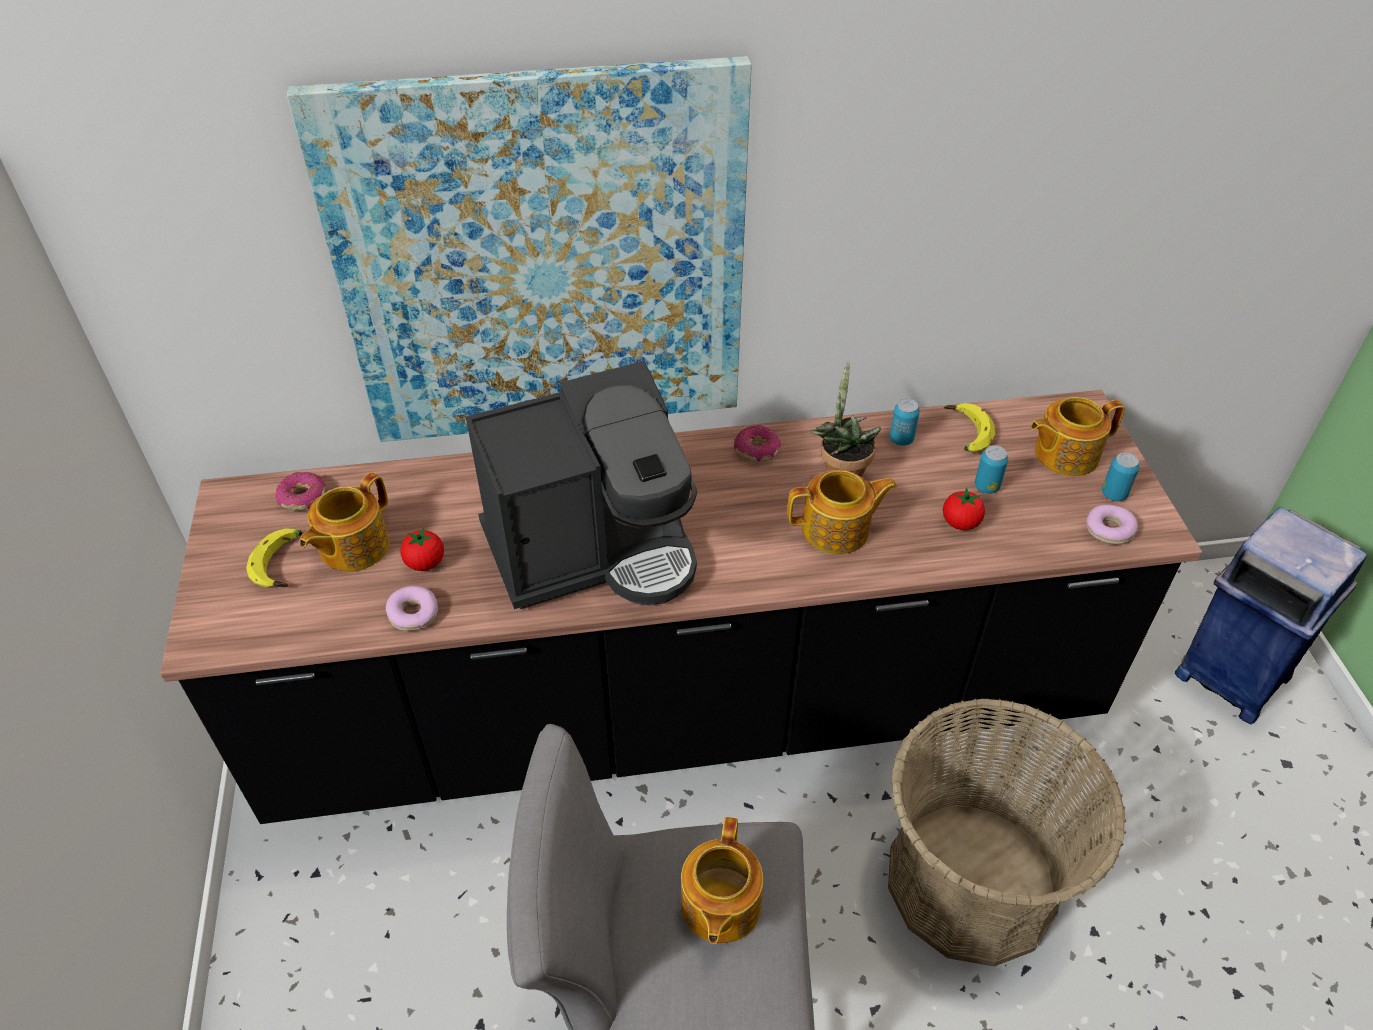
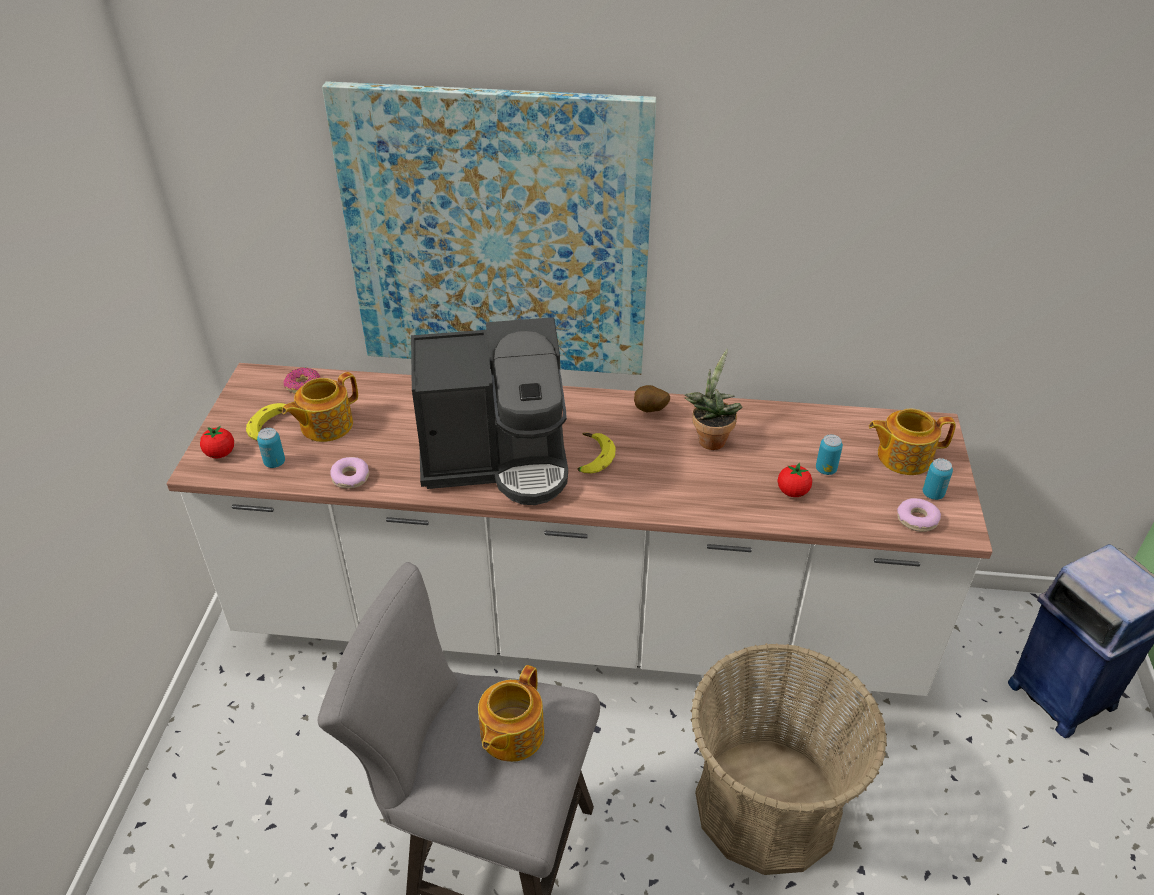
camera: 15 degrees right, 5 degrees down
(425, 563) = (372, 445): tomato -> tomato (220, 453)
(686, 710) = (577, 622): black counter -> white counter
(757, 450) = (650, 411): donut -> potato
(837, 530) = (690, 479): teapot -> none
(901, 439) = (769, 423): can -> can (275, 462)
(964, 433) = (824, 427): banana -> banana (590, 458)

